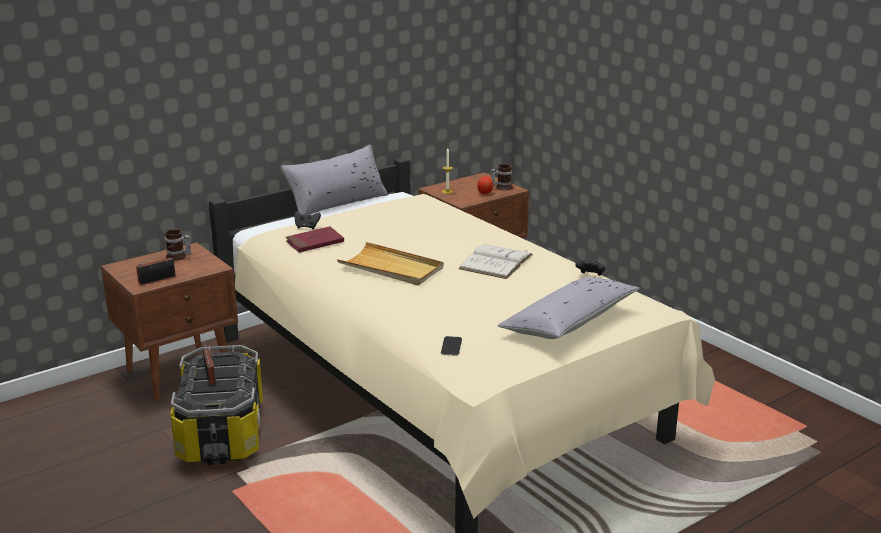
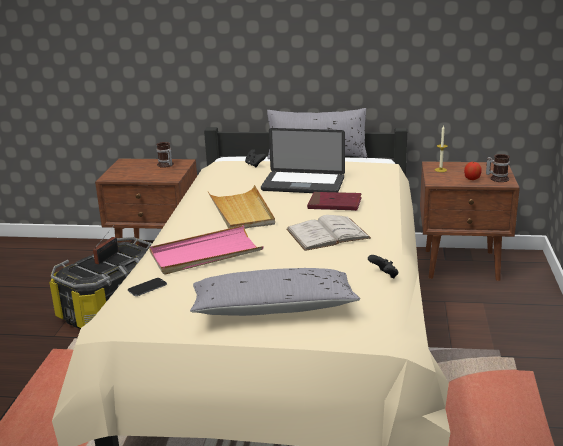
camera: 45 degrees right, 0 degrees up
(159, 279) = (127, 176): radio -> none
(315, 242) = (235, 177): red book -> red book (334, 204)
(391, 231) = (303, 184): none -> laptop
(439, 308) = (205, 254): none -> pink tray

